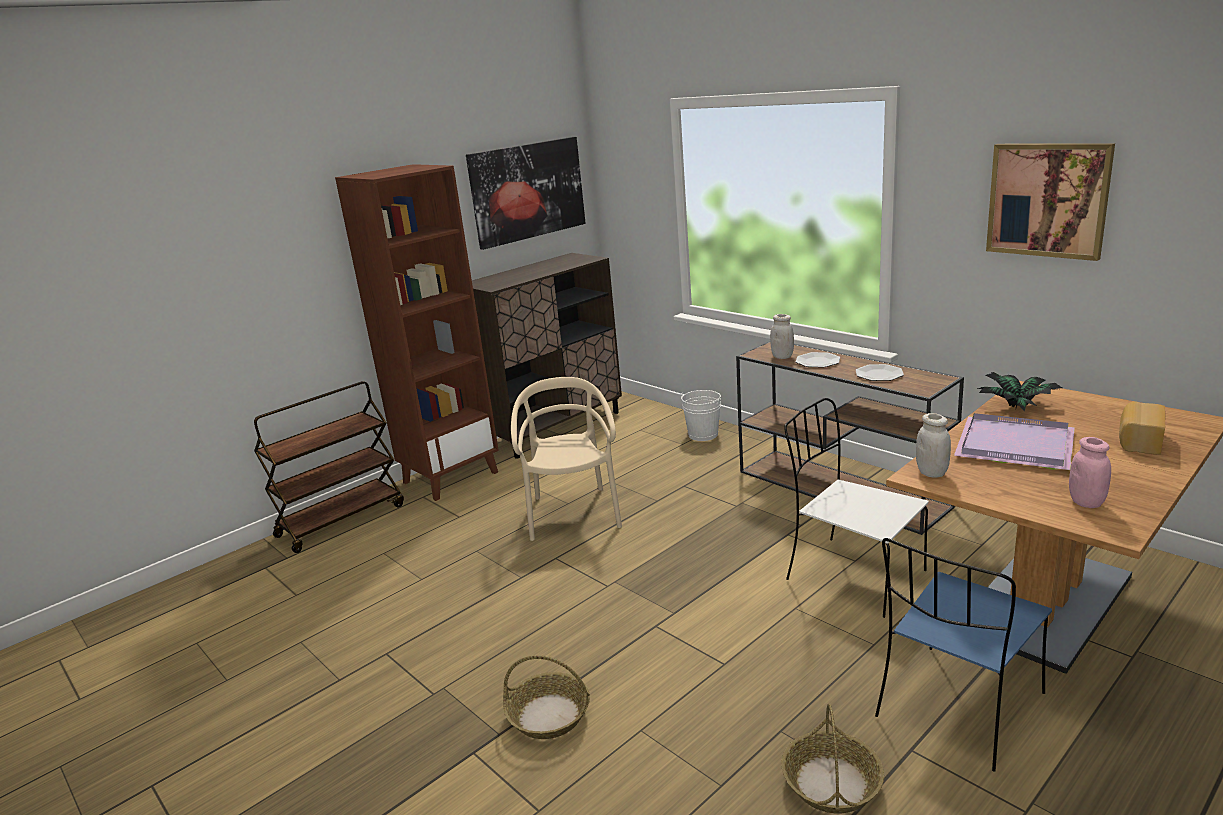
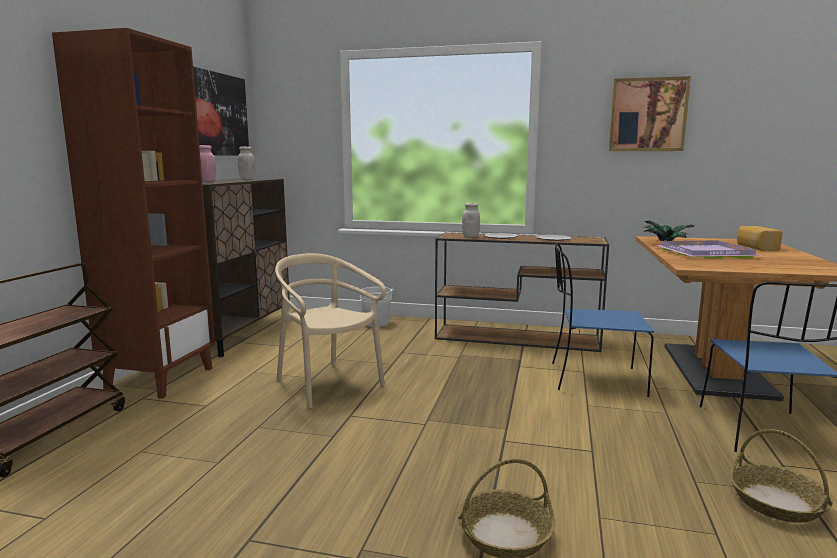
camera: 35 degrees left, 10 degrees down
(852, 575) = (594, 379): white chair -> blue chair
(931, 473) = (694, 265): white jar -> white jar (247, 179)
(1086, 502) = (799, 265): pink jar -> pink jar (207, 181)

